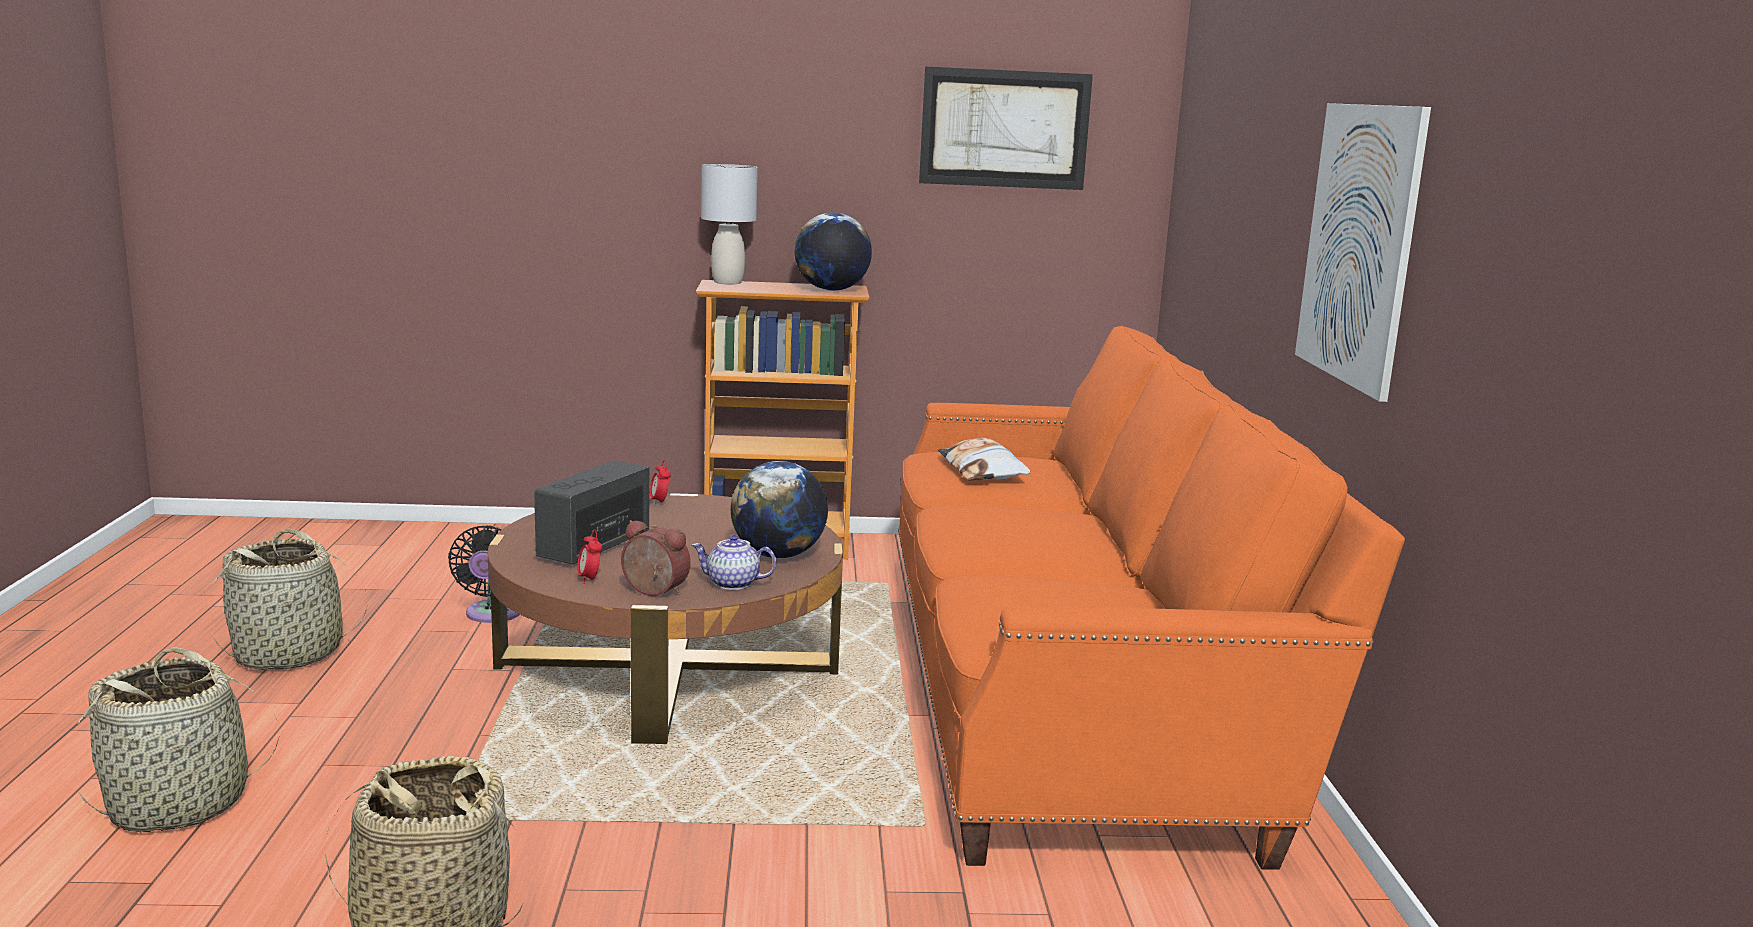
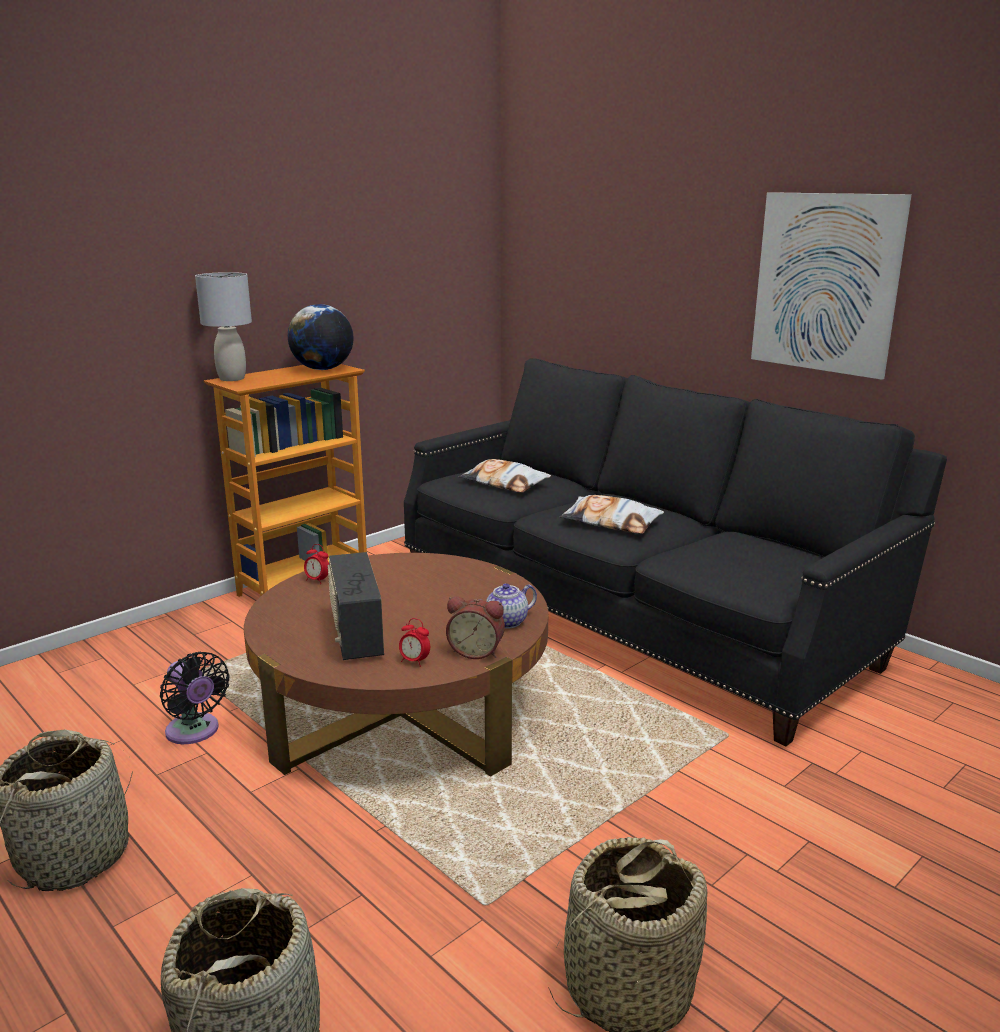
camera: 40 degrees left, 5 degrees up
(653, 592) = (476, 651): alarm clock -> alarm clock turned 150 degrees counterclockwise
(778, 555) = (484, 589): globe -> none
(1000, 532) = (611, 522): none -> pillow
(1004, 129) = (403, 221): picture -> none
(1069, 686) = (634, 611): orange sofa -> black sofa

